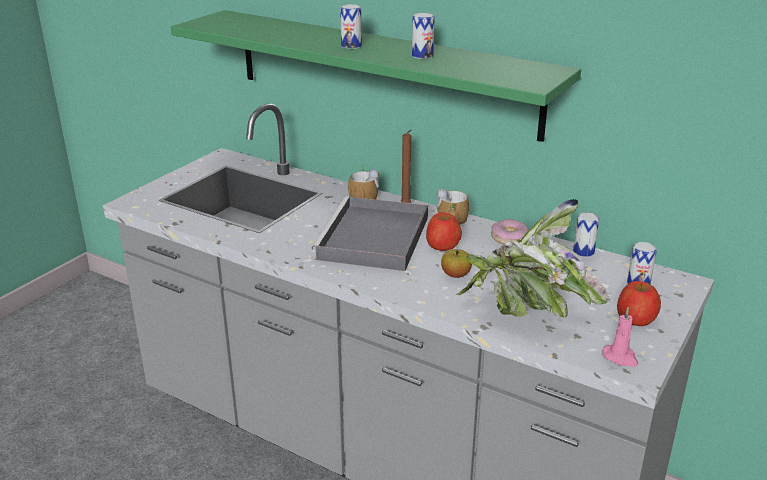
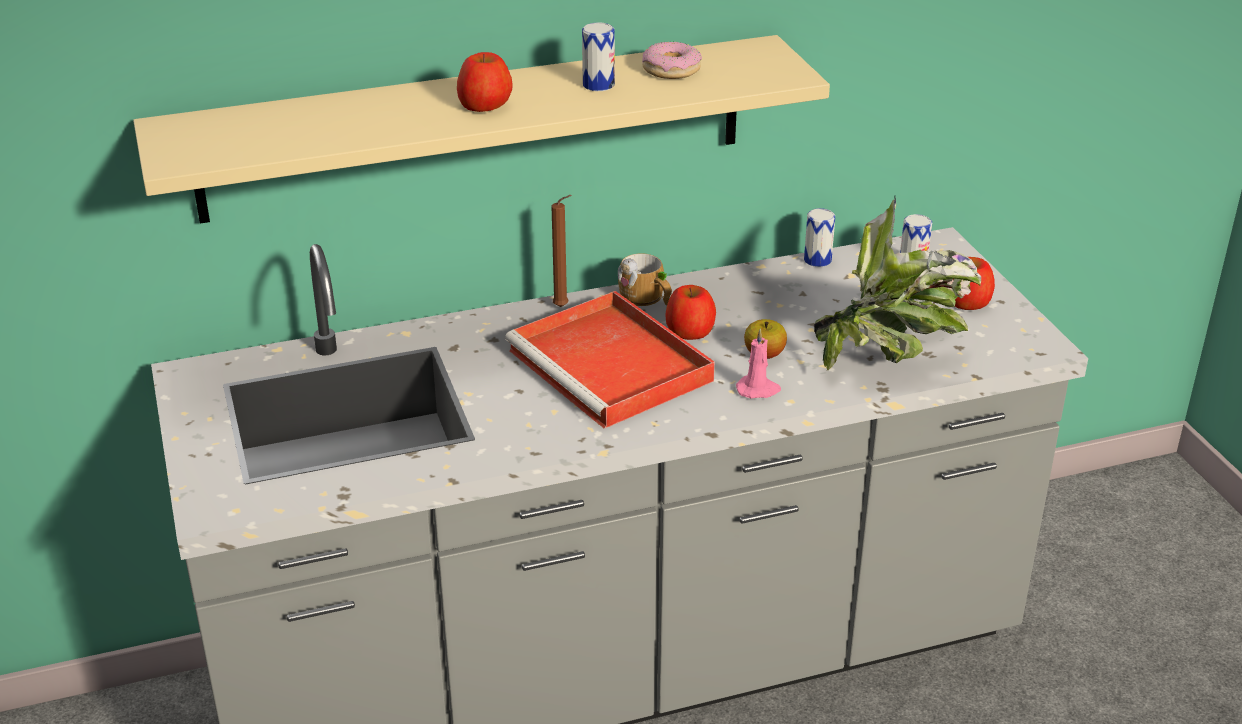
camera: 50 degrees left, 5 degrees up
(351, 46) = (485, 105): can -> apple
(364, 196) = (493, 323): mug -> none
(374, 239) = (613, 367): grey tray -> red tray
(382, 72) = (475, 128): green shelf -> beige shelf
(509, 238) = (731, 284): donut -> donut (671, 69)
(620, 357) = (1019, 345): pink candle -> pink candle (758, 390)

